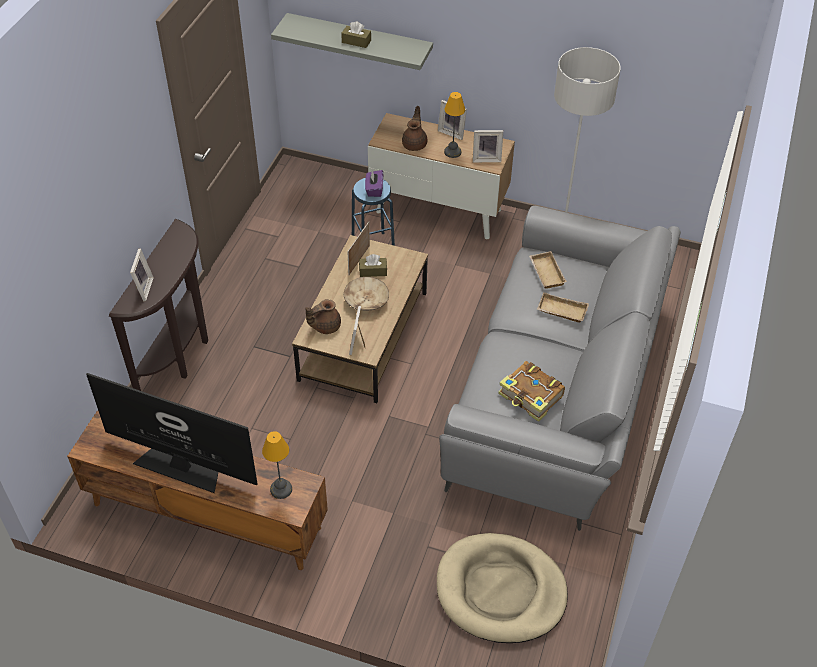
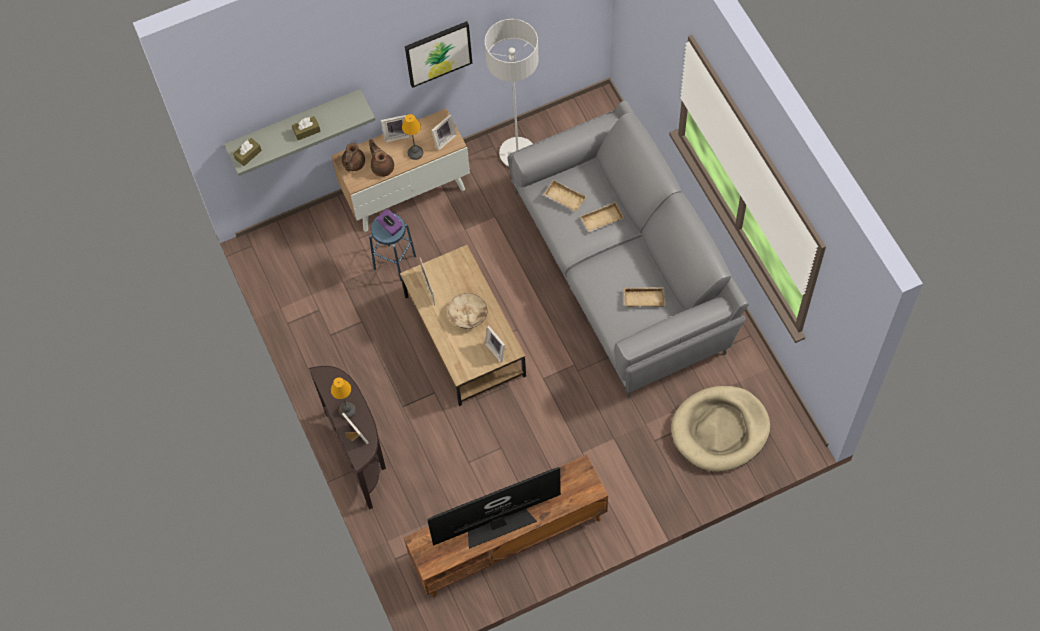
camera: 40 degrees left, 15 degrees up
(280, 489) = (571, 484): table lamp -> table lamp (347, 411)
(325, 326) = (462, 356): brown teapot -> brown teapot (353, 164)
(373, 271) = (447, 288): brown tissue box -> brown tissue box (248, 154)
(524, 55) = (438, 53): none -> picture
(531, 397) = (644, 297): book -> beige tray

